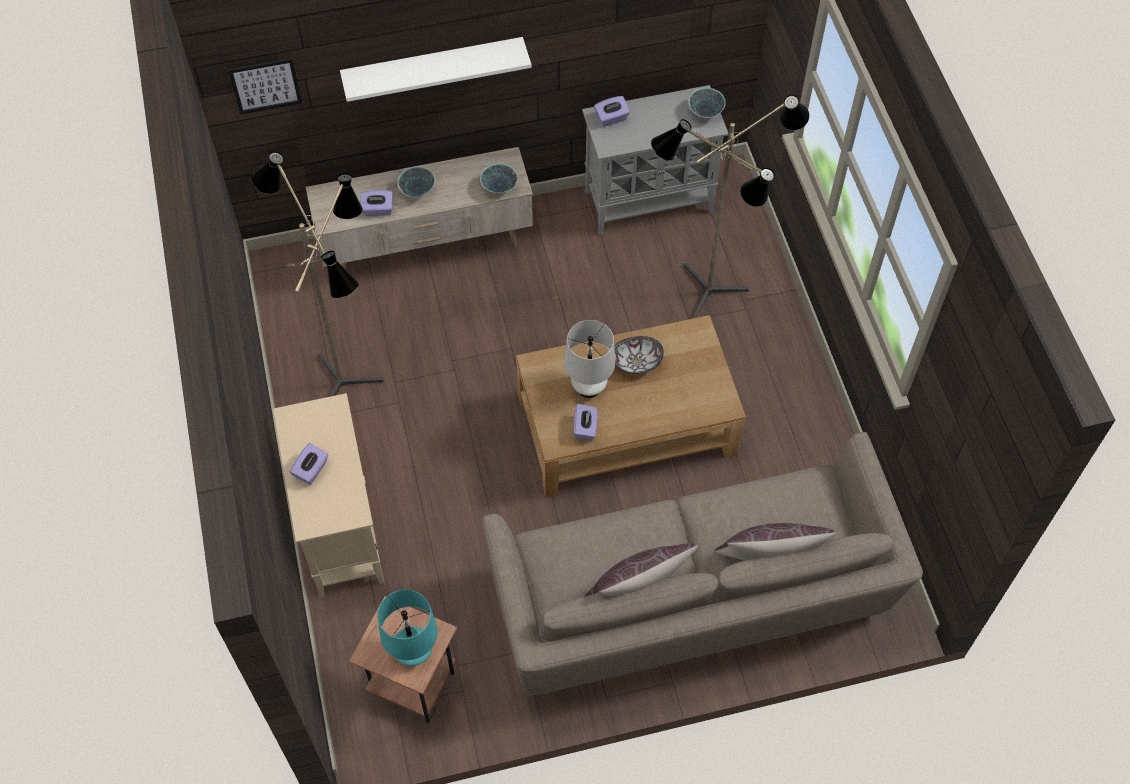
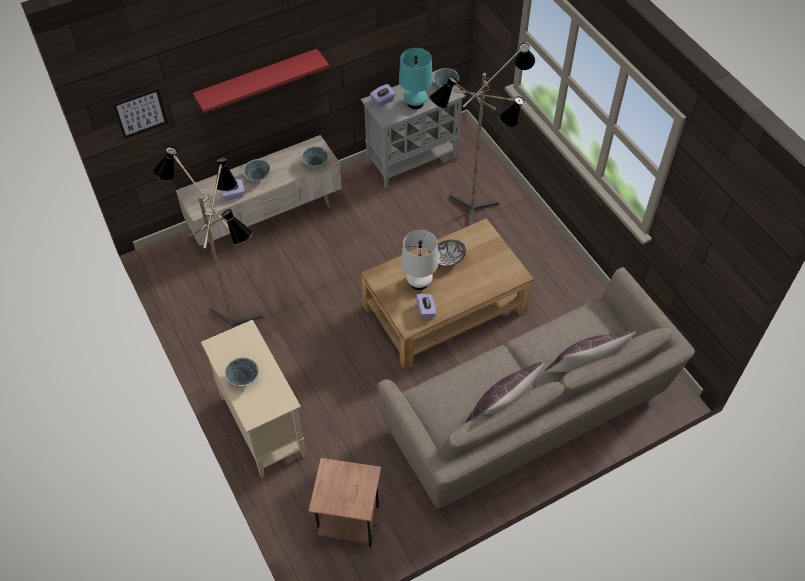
camera: 15 degrees left, 5 degrees down
(311, 470) = (243, 378): purple tissue box -> bowl
(413, 652) = (354, 492): turquoise table lamp -> turquoise table lamp (415, 103)
(433, 68) = (257, 81): white shelf -> red shelf

